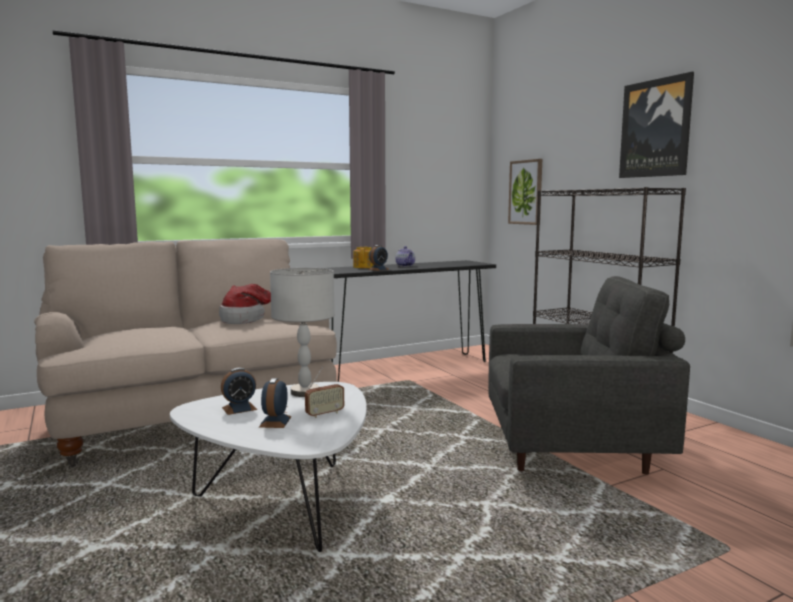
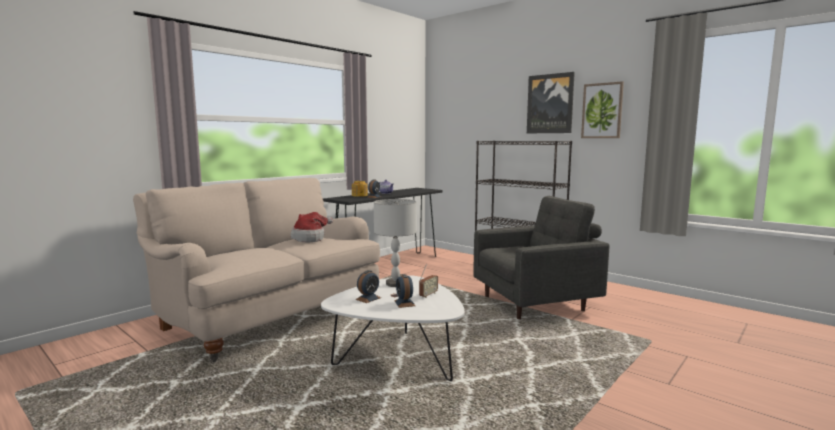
camera: 20 degrees left, 0 degrees up
(526, 192) = (455, 140): picture -> picture (602, 111)

